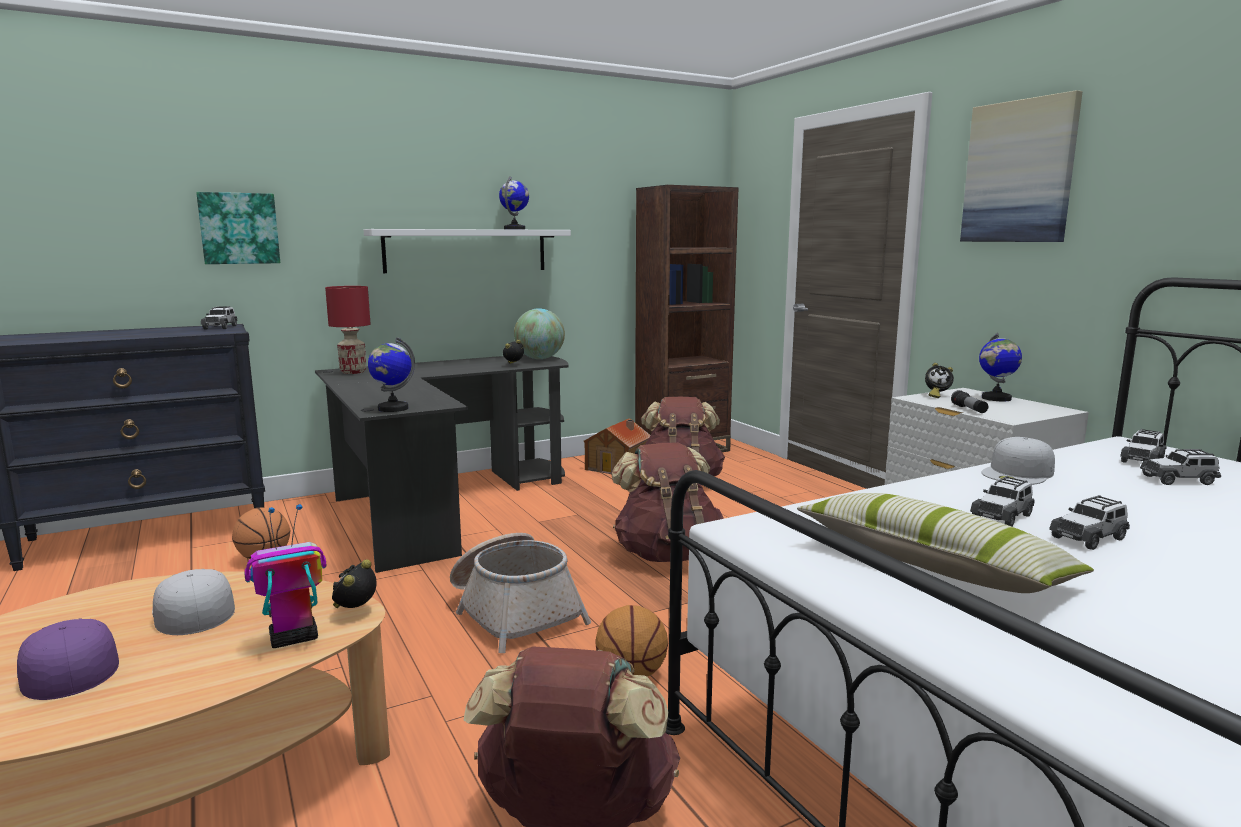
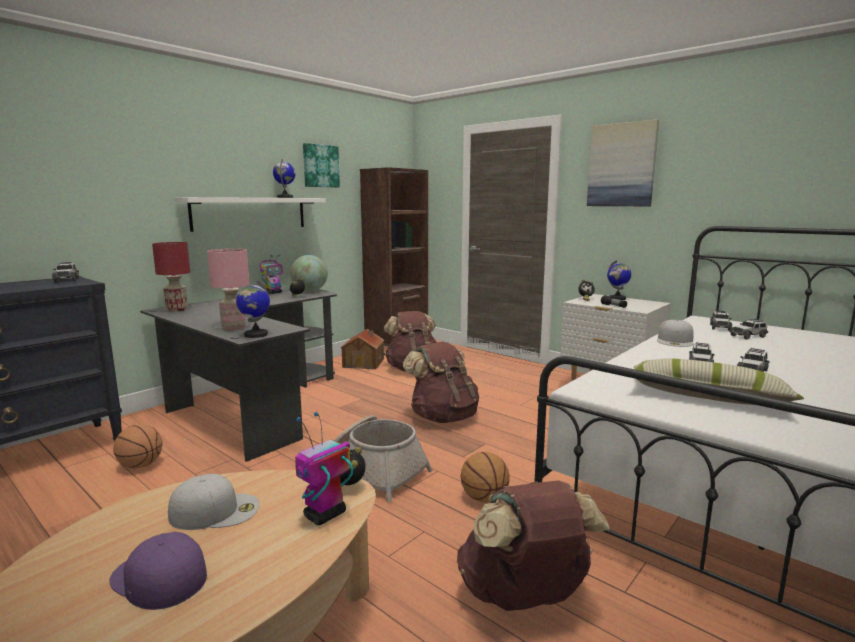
camera: 20 degrees left, 0 degrees up
(192, 610) = (216, 510): white cap -> white cap turned 135 degrees clockwise
(239, 228) = (72, 196): picture -> picture (320, 166)
(382, 398) = (234, 328): none -> pink table lamp
(491, 358) = (273, 293): none -> toy robot

